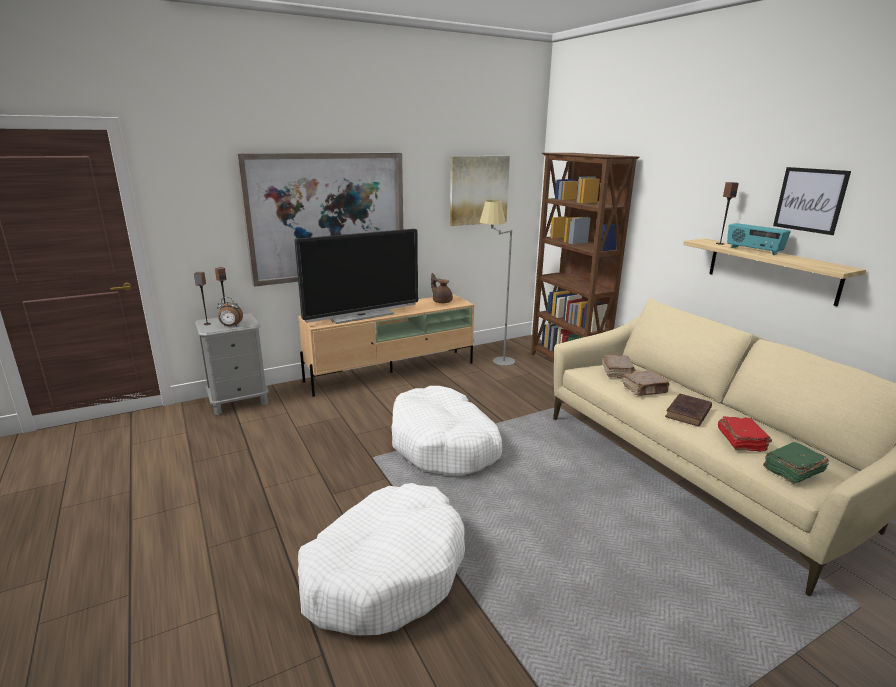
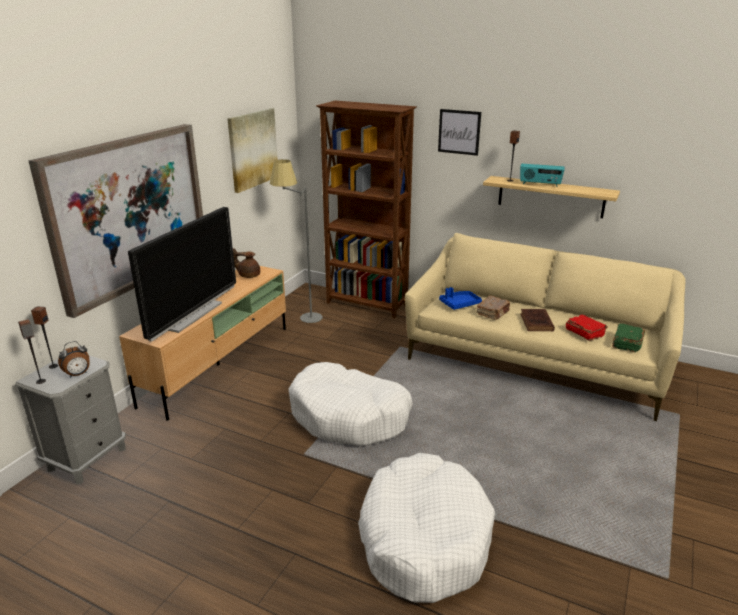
camera: 35 degrees left, 5 degrees up
(617, 373) = (459, 304): brown book -> blue tray
(810, 200) = (575, 142): picture -> picture (459, 132)

